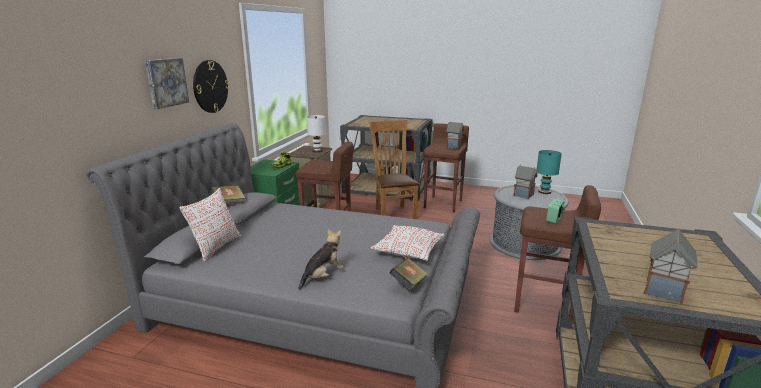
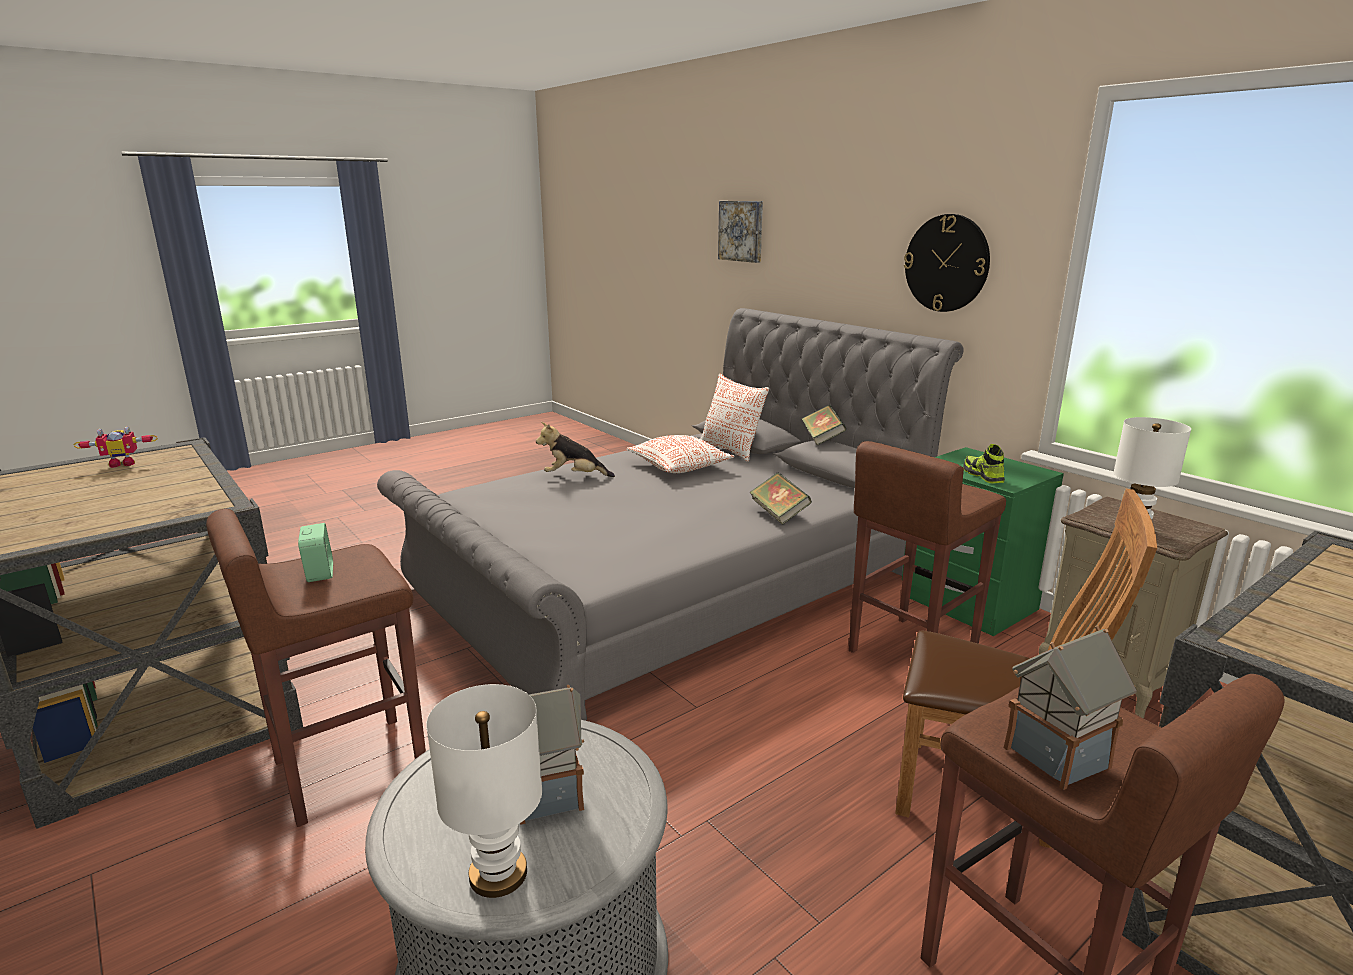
camera: 125 degrees right, 0 degrees up
(166, 82) = (862, 239): picture -> picture (742, 231)
(323, 276) = (574, 476): plush toy -> plush toy turned 105 degrees clockwise
(408, 251) = (547, 531): white pillow -> white pillow (680, 467)
(408, 284) = (479, 506): book -> book (779, 514)
(545, 192) = (496, 875): turquoise table lamp -> white table lamp
(663, 292) = (123, 463): toy house -> toy robot

